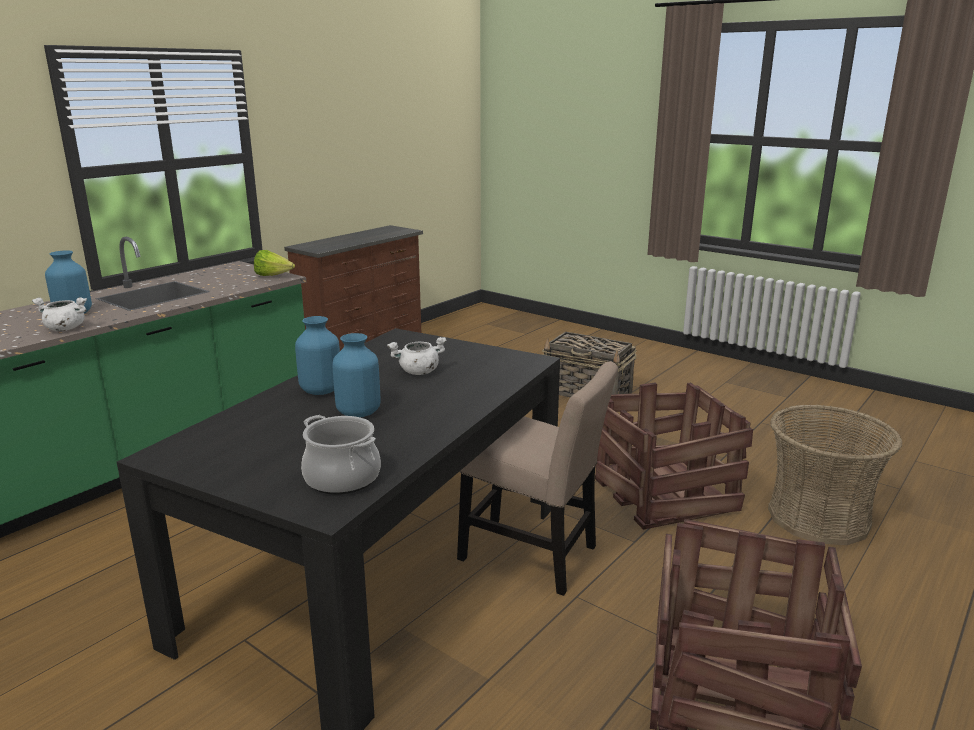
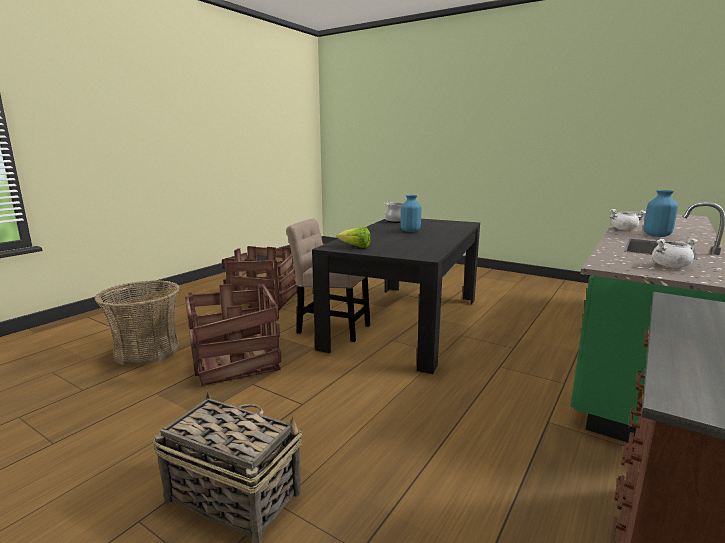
camera: 175 degrees right, 5 degrees down
(273, 276) = (617, 267): lettuce -> lettuce (356, 247)
(321, 390) = (438, 235): blue vase -> none
(418, 372) = (395, 242): white cooking pot -> white cooking pot (670, 266)

